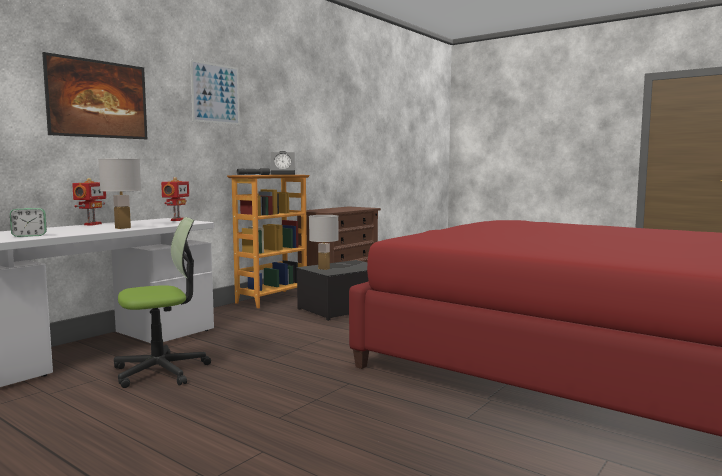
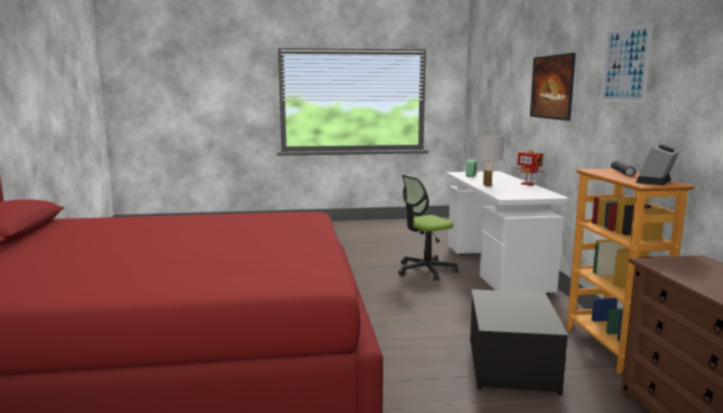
camera: 135 degrees right, 5 degrees up
(161, 371) = (425, 270): office chair -> office chair turned 45 degrees clockwise
(177, 220) = (535, 196): toy robot -> none
(324, 268) = (513, 298): white table lamp -> none

